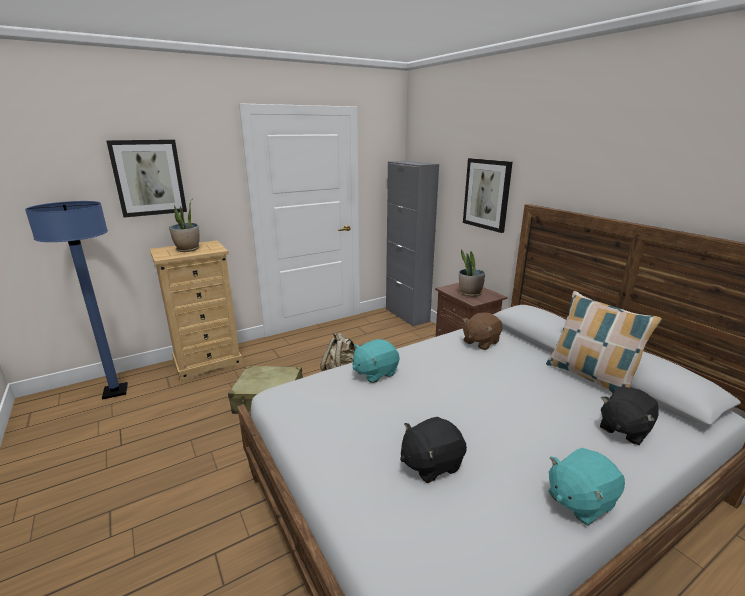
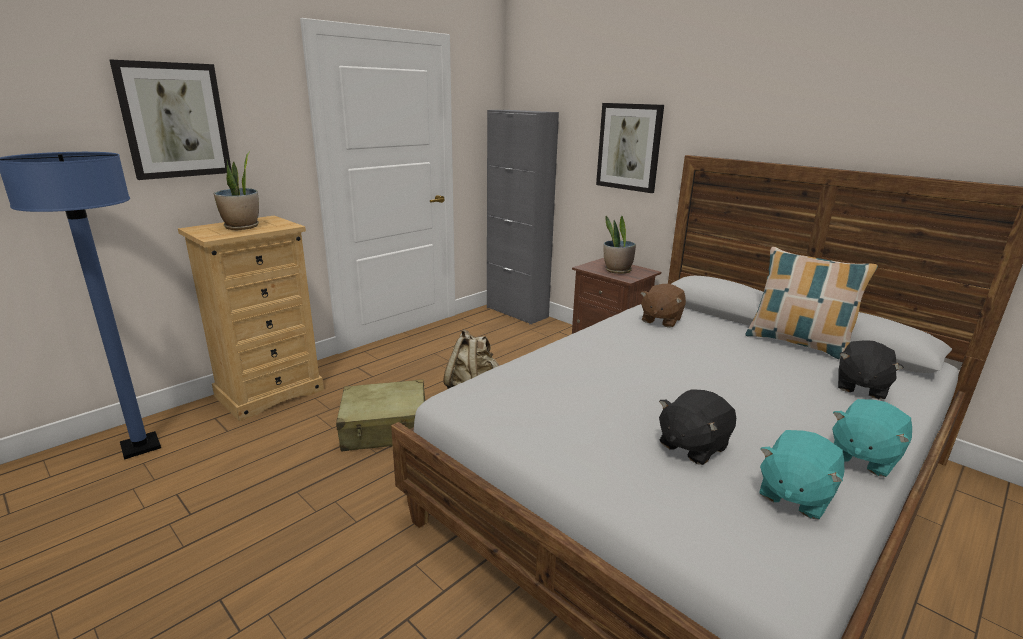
camera: 15 degrees left, 0 degrees up
(375, 373) = (562, 362): turquoise plush toy -> turquoise plush toy (794, 494)

